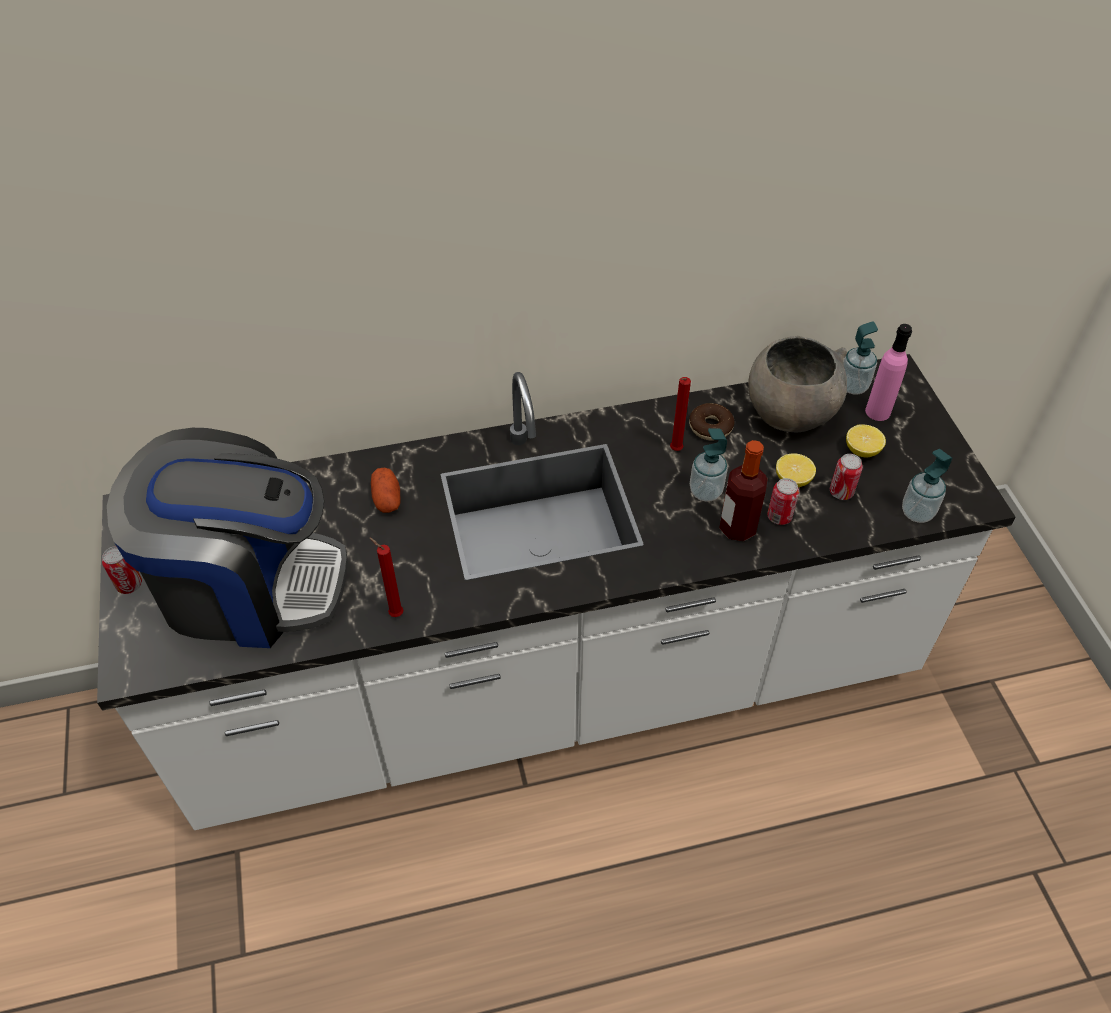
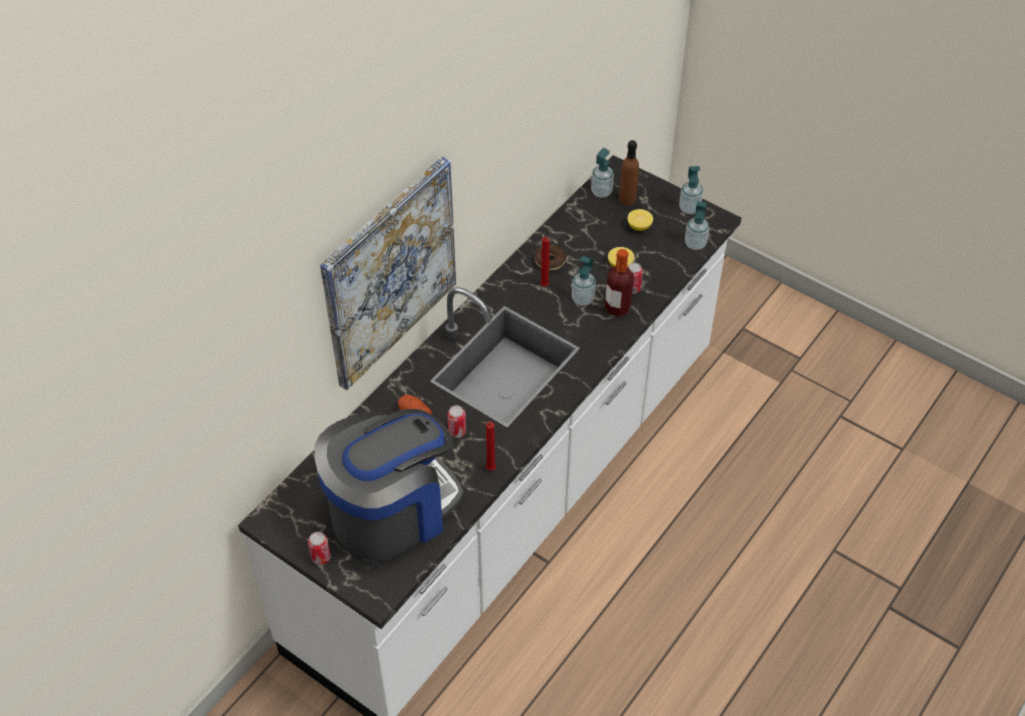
camera: 40 degrees left, 0 degrees up
(422, 297) = (389, 272): none -> picture
(789, 414) = (584, 228): grey bowl -> none
(841, 492) = (650, 256): can -> can (457, 431)
(878, 411) = (627, 199): pink bottle -> brown bottle
(951, 466) = (689, 208): none -> soap dispenser

